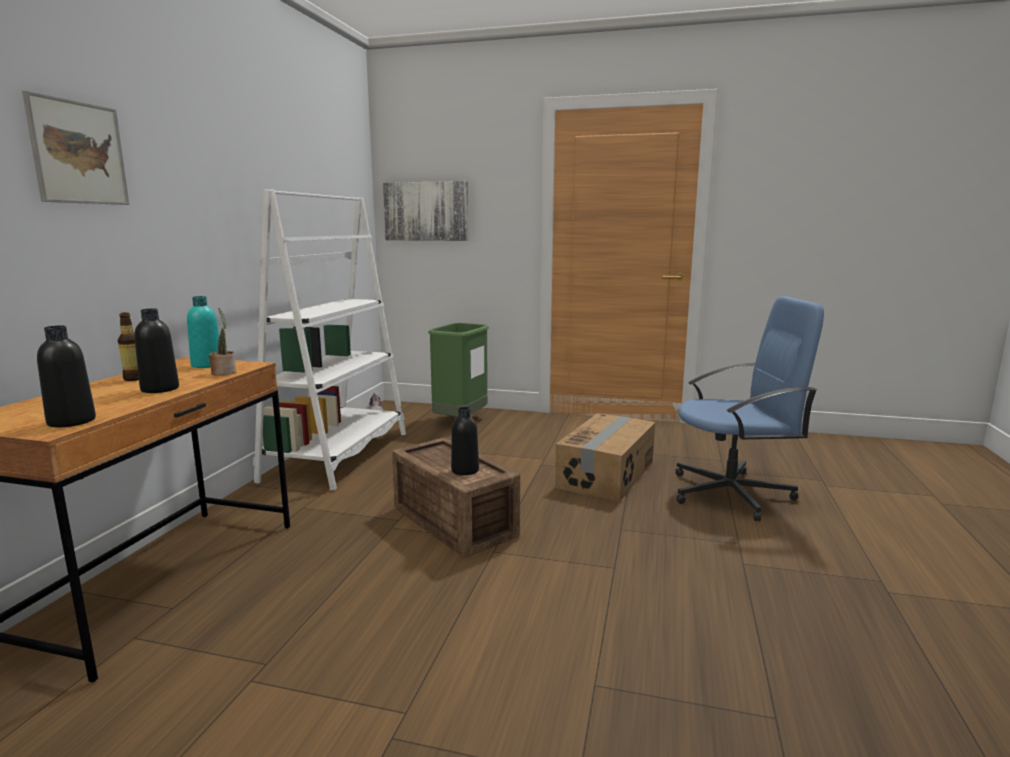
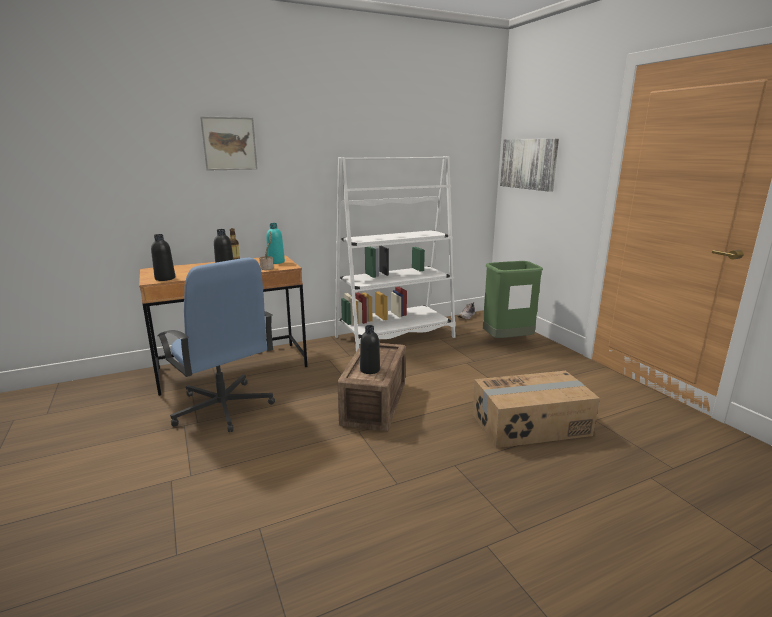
camera: 50 degrees right, 5 degrees up
(732, 493) = (610, 498): blue office chair -> blue office chair (223, 408)

